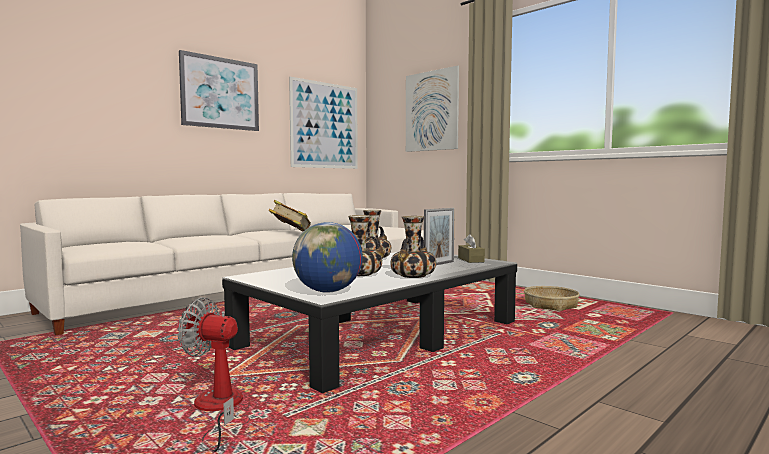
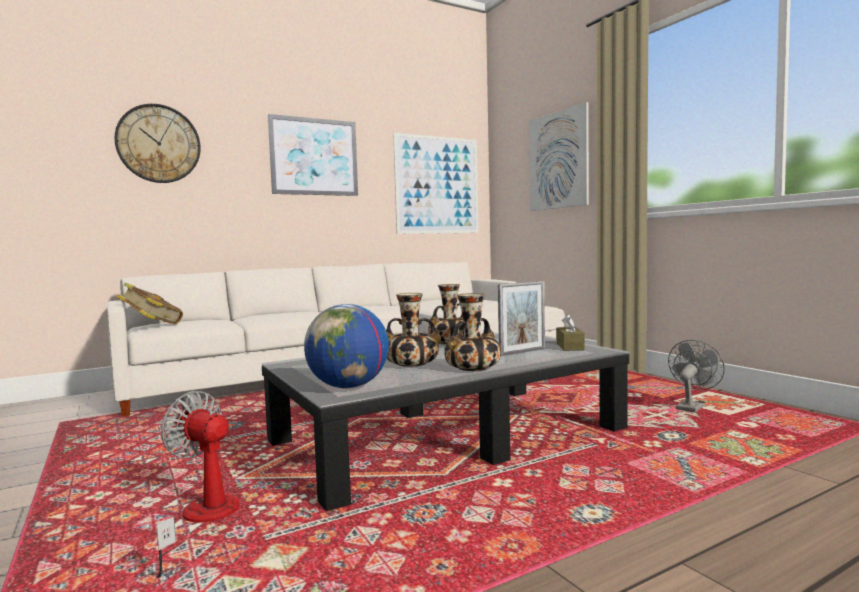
camera: 15 degrees right, 0 degrees up
(72, 69) = (158, 144): none -> wall clock
(290, 232) = (381, 309): book -> book (152, 325)
(550, 305) = (692, 407): basket -> grey fan

